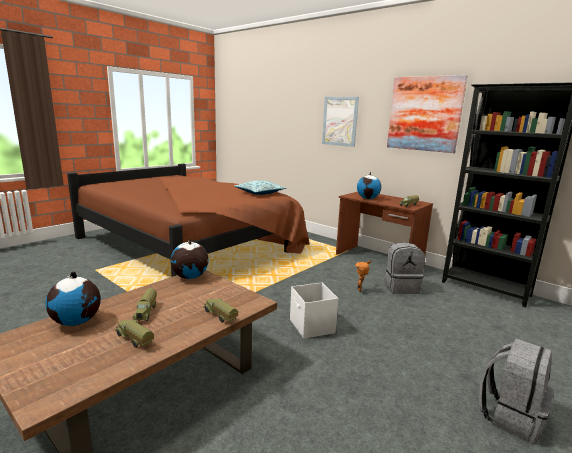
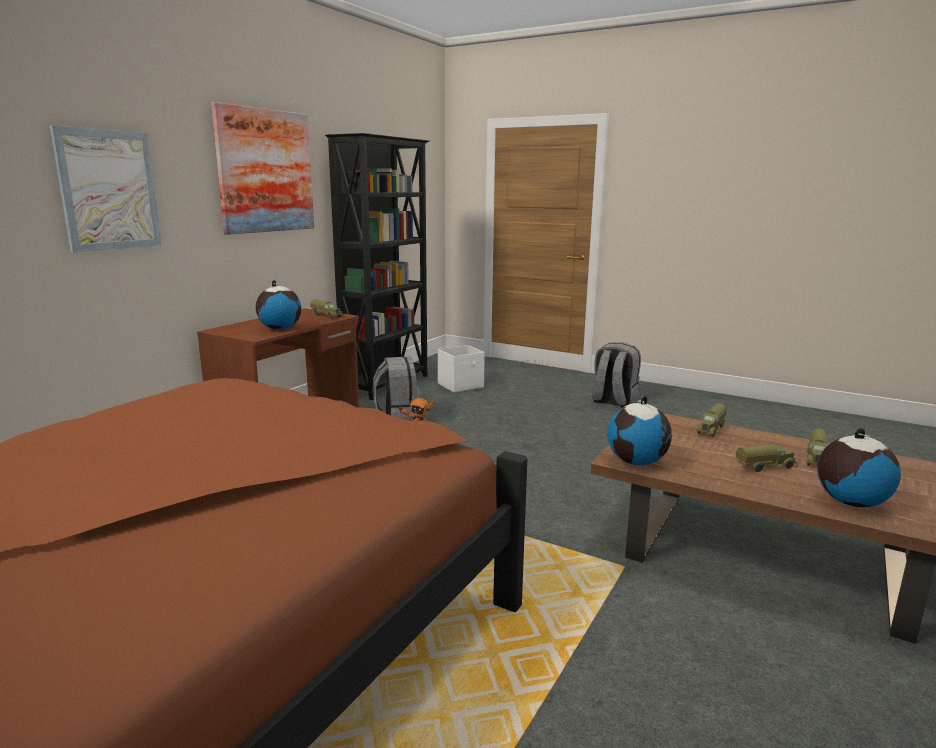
camera: 100 degrees left, 0 degrees up
(259, 193) = (216, 394): pillow -> none
(311, 327) = (544, 469): white storage box -> white storage box (461, 385)

